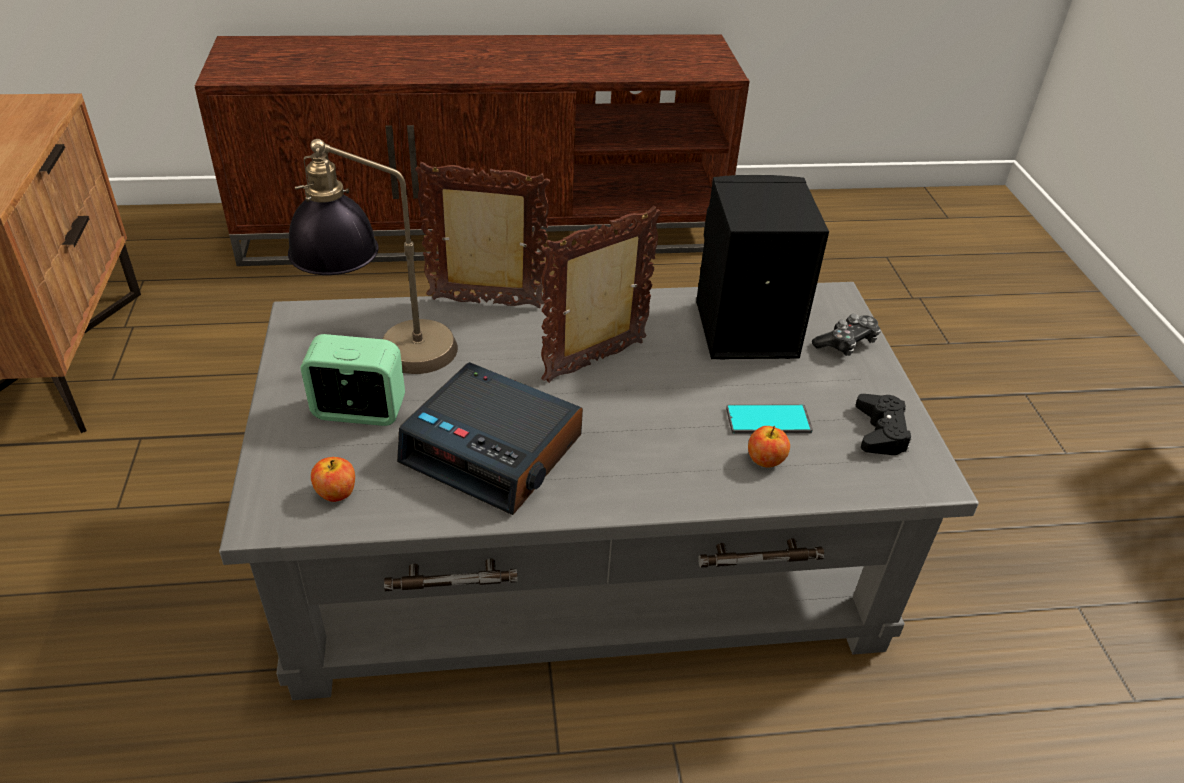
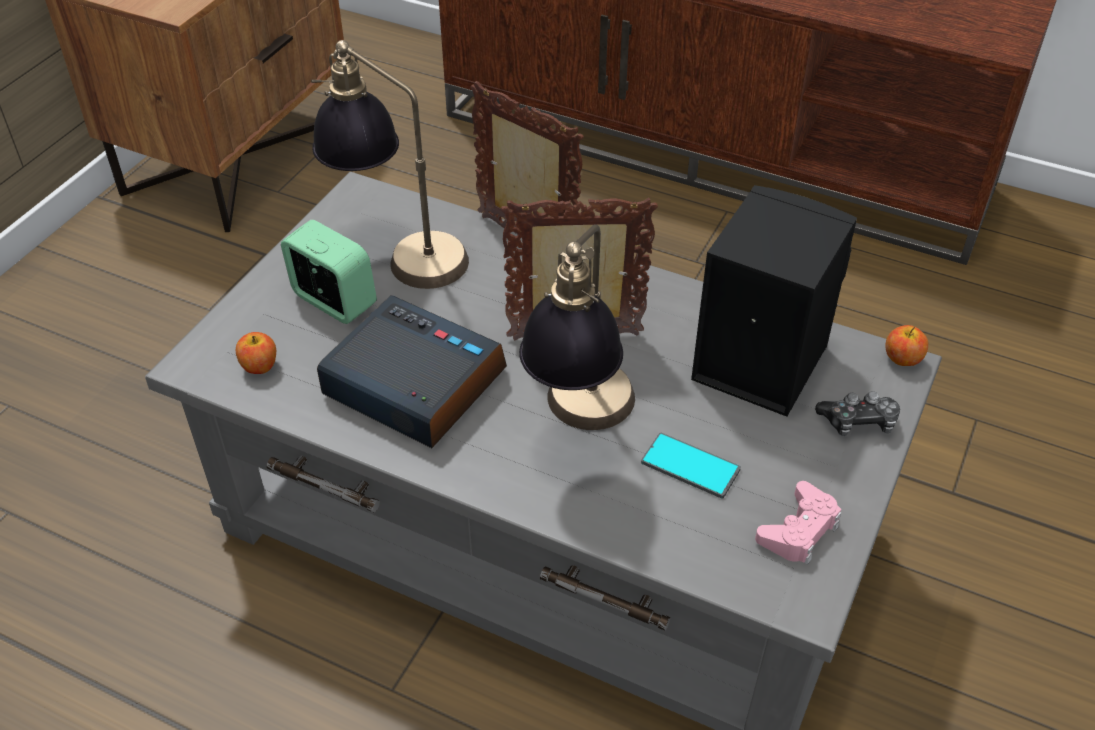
camera: 35 degrees right, 5 degrees up
(494, 450) = (412, 384): alarm clock -> alarm clock turned 150 degrees clockwise
(661, 425) = (580, 425): none -> table lamp
(765, 460) = (648, 504): apple -> apple (902, 359)
(880, 432) = (799, 530): black game controller -> pink game controller

